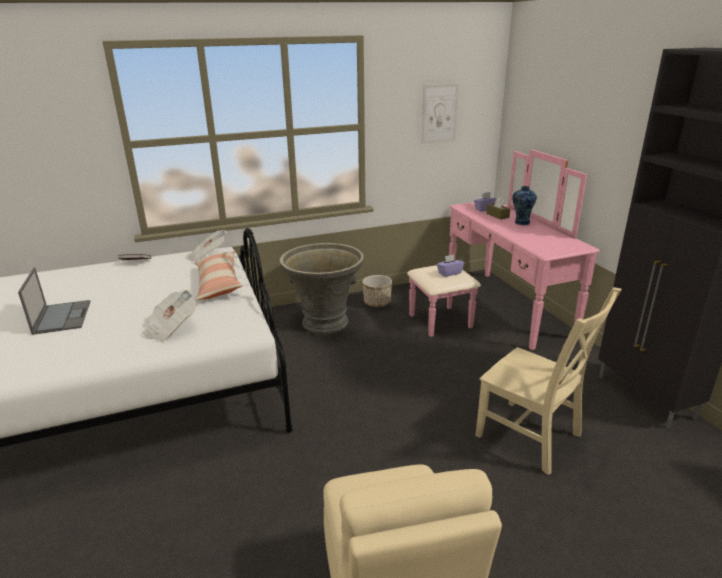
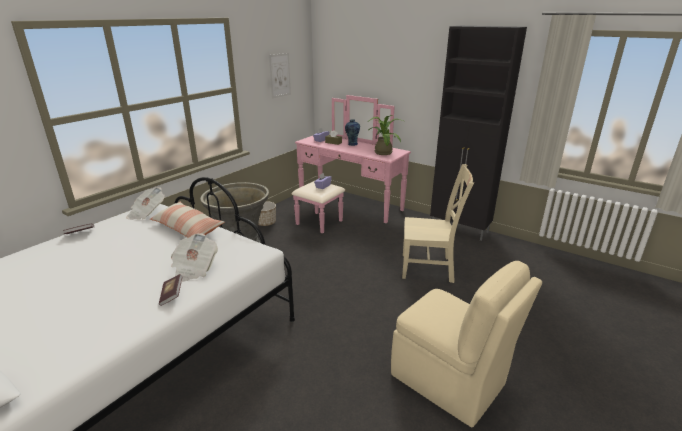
camera: 35 degrees left, 0 degrees up
(62, 317) = (71, 293): laptop -> none
(120, 349) = (172, 295): none -> book
(551, 242) = (383, 152): none -> potted plant

